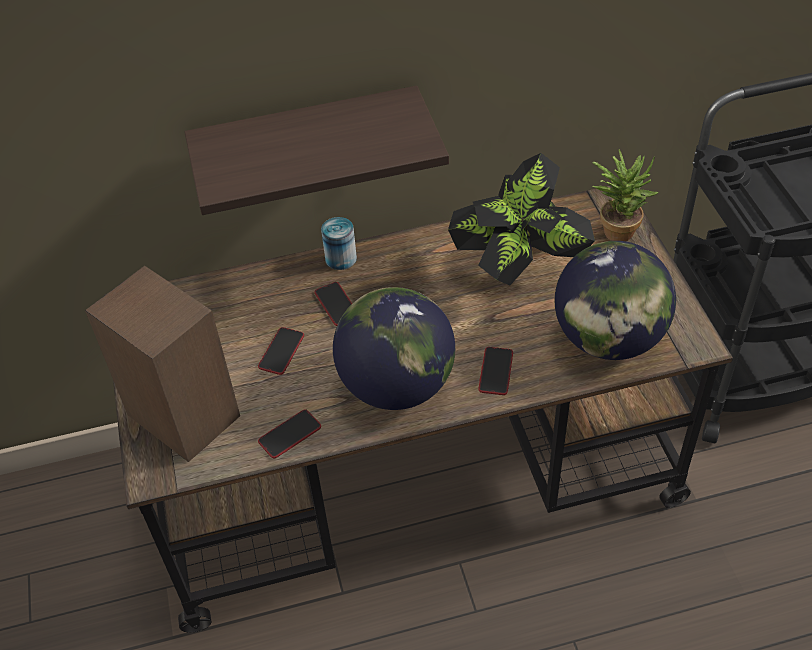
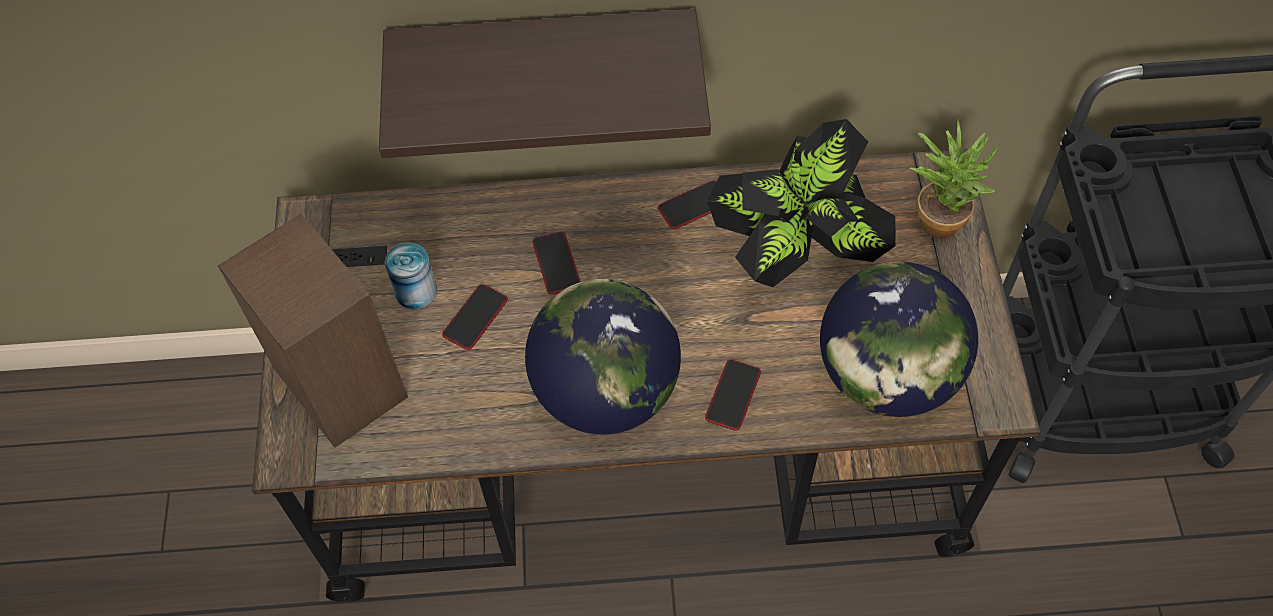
camera: 10 degrees right, 10 degrees up
(290, 434) = (462, 434): phone -> phone (693, 206)
(341, 258) = (576, 198): can -> can (416, 291)

